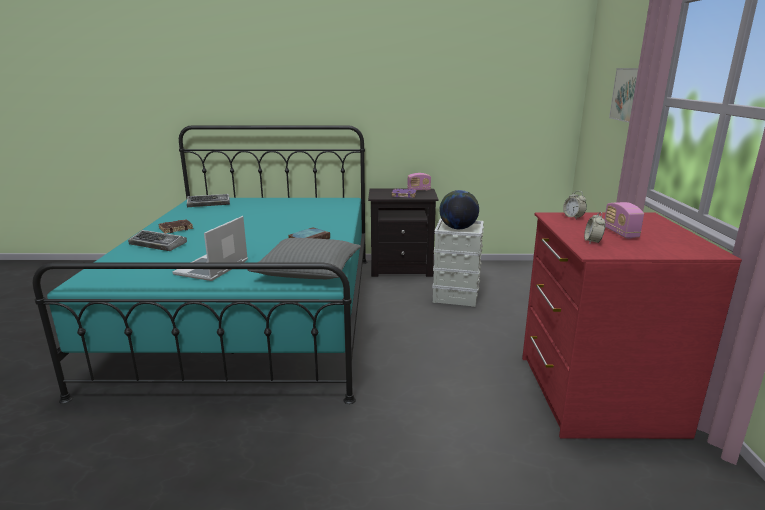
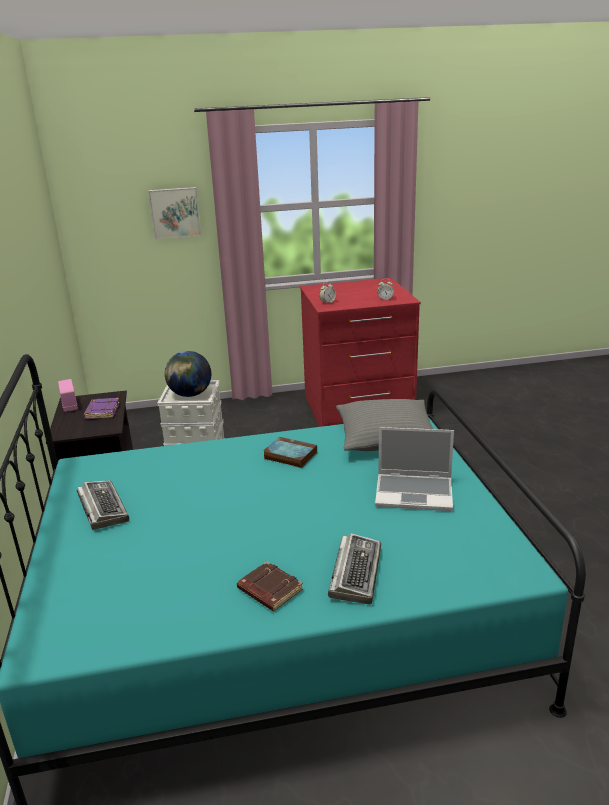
camera: 100 degrees left, 5 degrees up
(209, 204) = (80, 618): keyboard -> keyboard (102, 508)
(620, 233) = (360, 294): radio -> none

